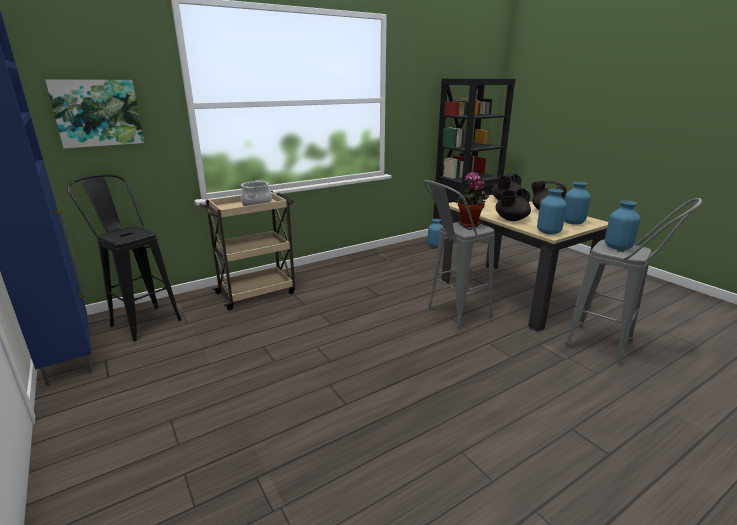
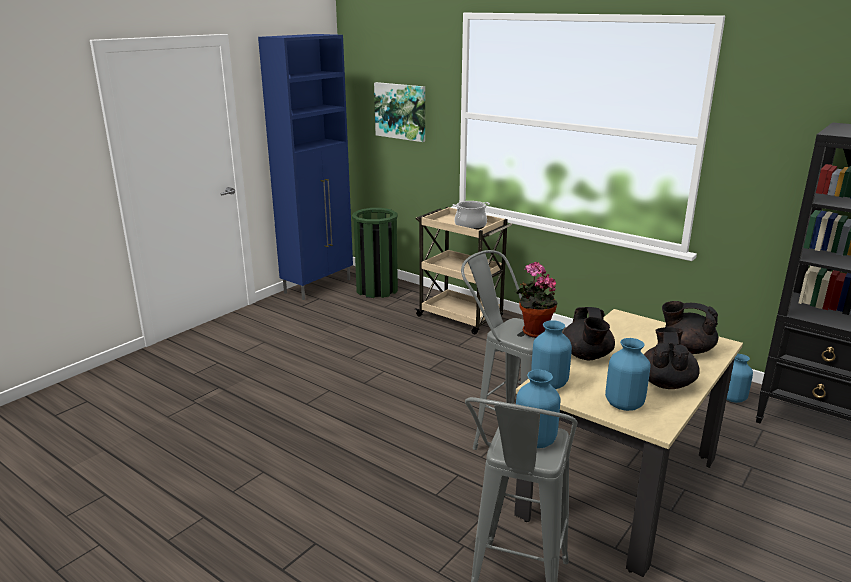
camera: 70 degrees right, 0 degrees up
(141, 320) = (377, 289): black stool -> green trash can
(511, 219) = (586, 356): black teapot -> black teapot turned 120 degrees counterclockwise

